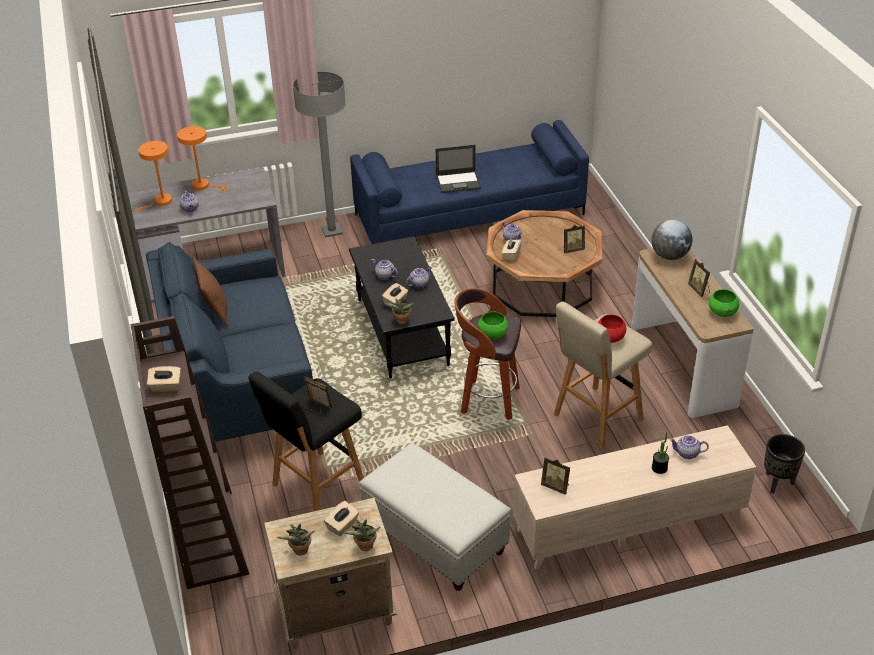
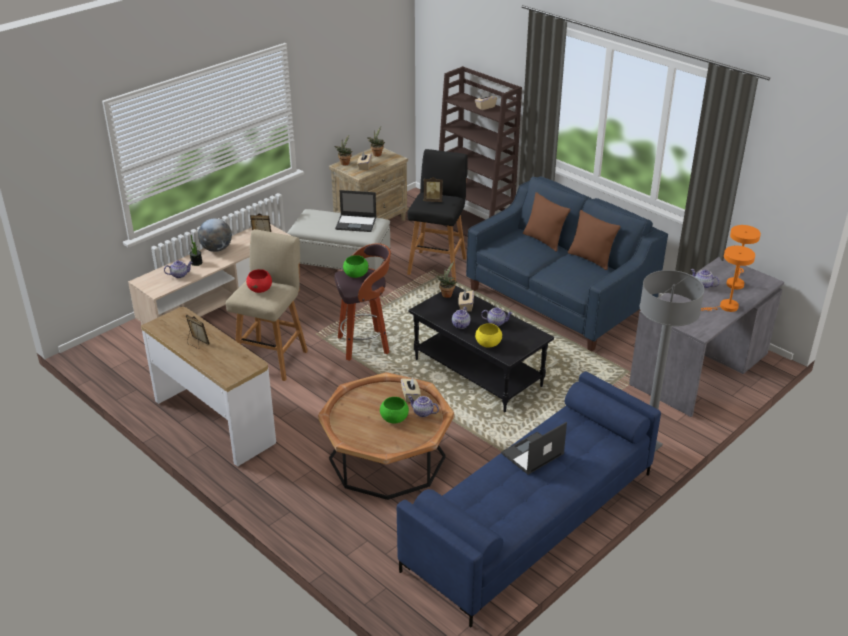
camera: 150 degrees right, 5 degrees down
(229, 354) = (544, 240): none -> brown pillow
(410, 483) = (356, 223): none -> laptop
(413, 259) = (488, 344): none -> yellow bowl
(572, 249) = (355, 421): picture frame -> none
(669, 256) = (236, 367): globe -> globe (216, 249)
(722, 312) = (171, 330): green bowl -> green bowl (394, 419)
(777, 482) = (115, 358): black planter -> none

